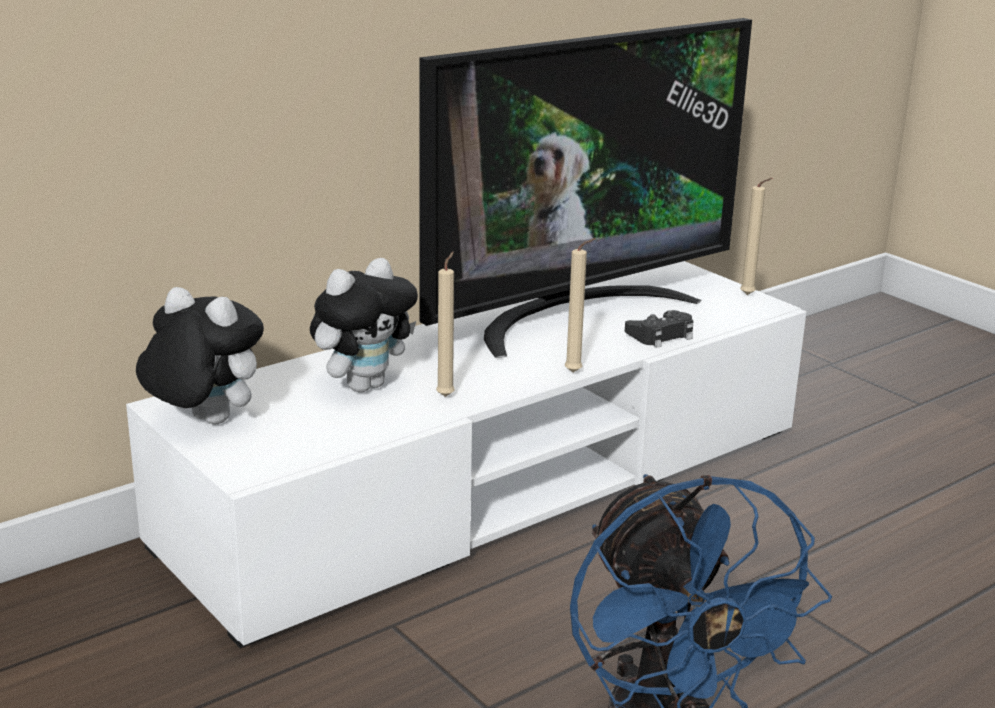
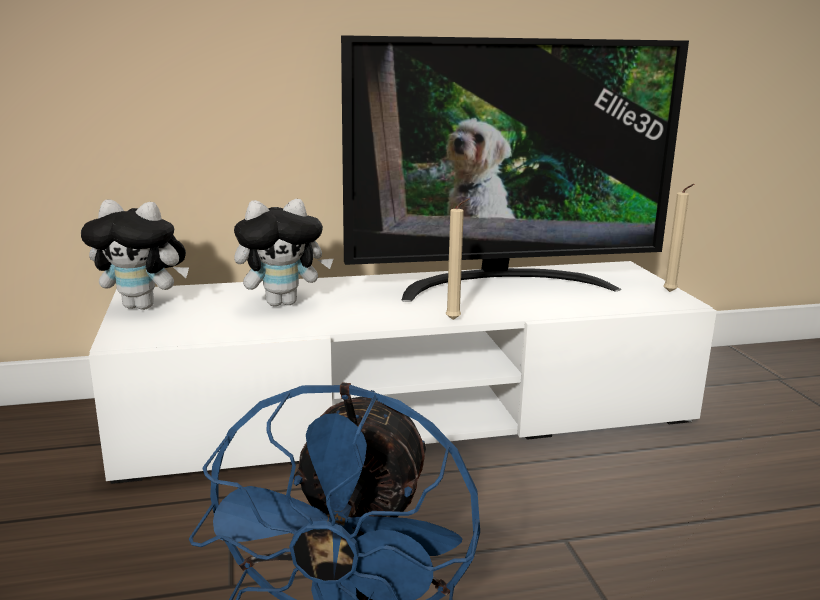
camera: 25 degrees right, 5 degrees down
(203, 422) = (144, 306): plush toy -> plush toy turned 135 degrees clockwise
(447, 395) = (333, 318): beige candle -> none
(661, 335) = (559, 307): black game controller -> none

